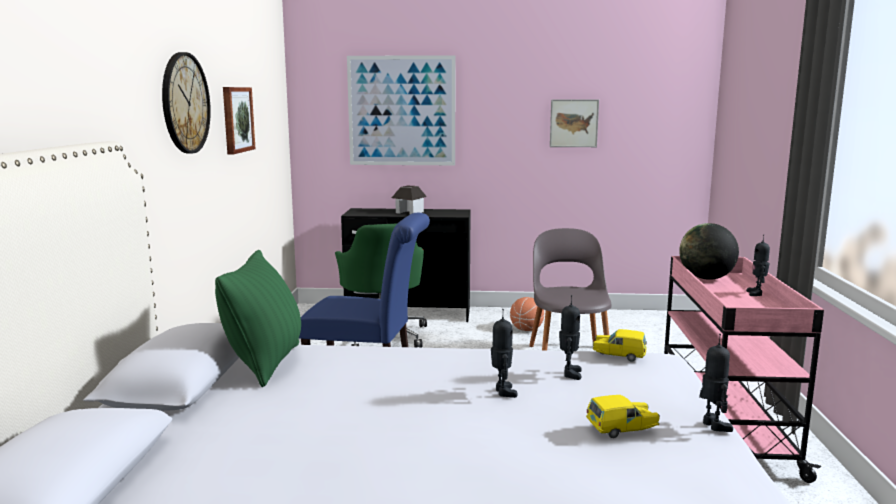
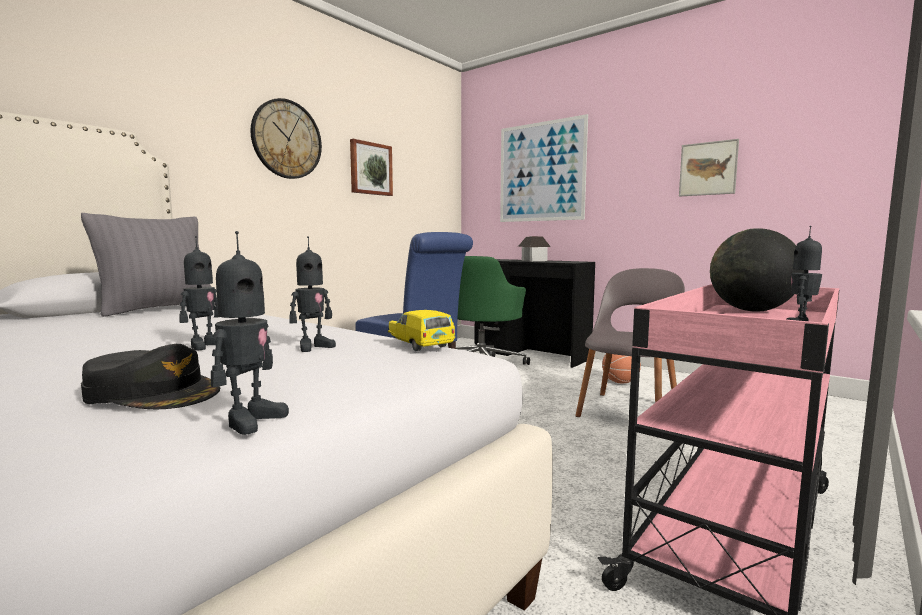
camera: 35 degrees right, 5 degrees down
(266, 364) = (158, 309): green pillow -> grey pillow
(622, 429) = (153, 393): yellow toy car -> black cap

